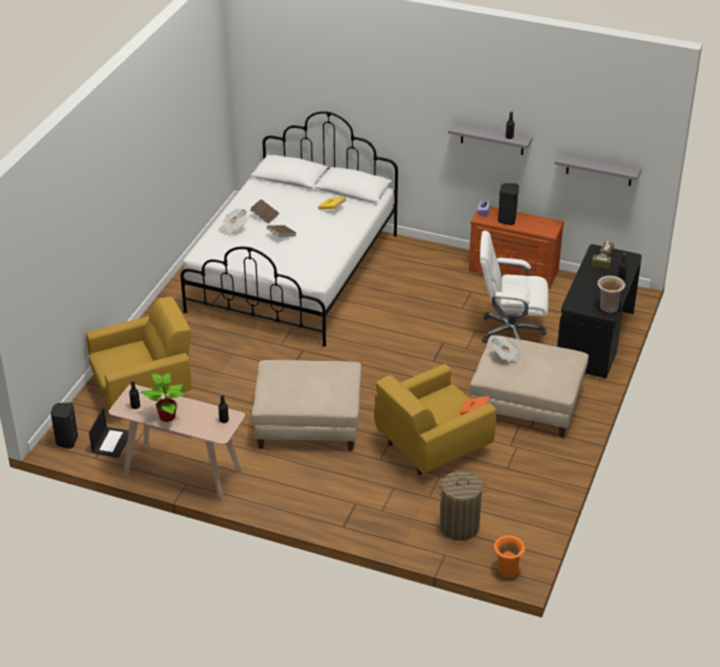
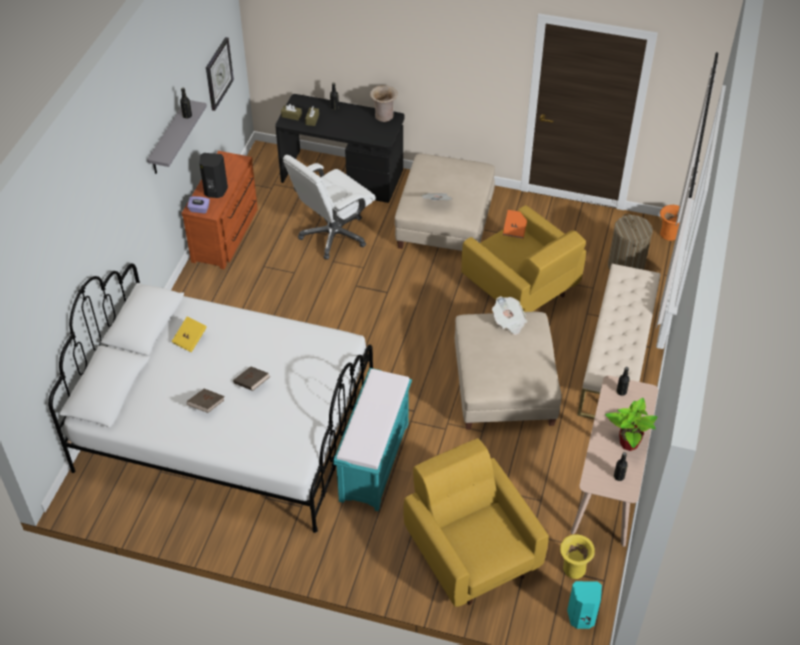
camera: 95 degrees left, 10 degrees up
(66, 441) = (581, 618): black speaker -> turquoise speaker
(111, 442) = (573, 568): laptop -> yellow vase
(233, 229) = (235, 436): newspaper -> newspaper (509, 322)
(244, 344) = (374, 460): none -> turquoise bench
(330, 500) = (616, 359): none -> beige bench
(510, 332) = (333, 235): white office chair -> white office chair turned 45 degrees clockwise
(599, 169) = (218, 73): grey shelf -> wall clock

